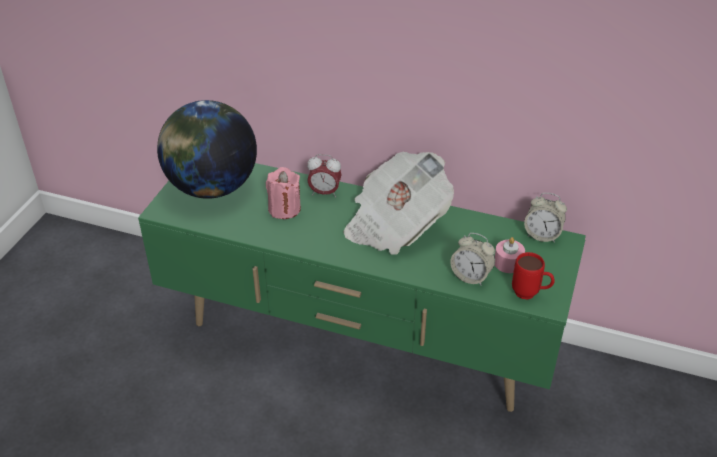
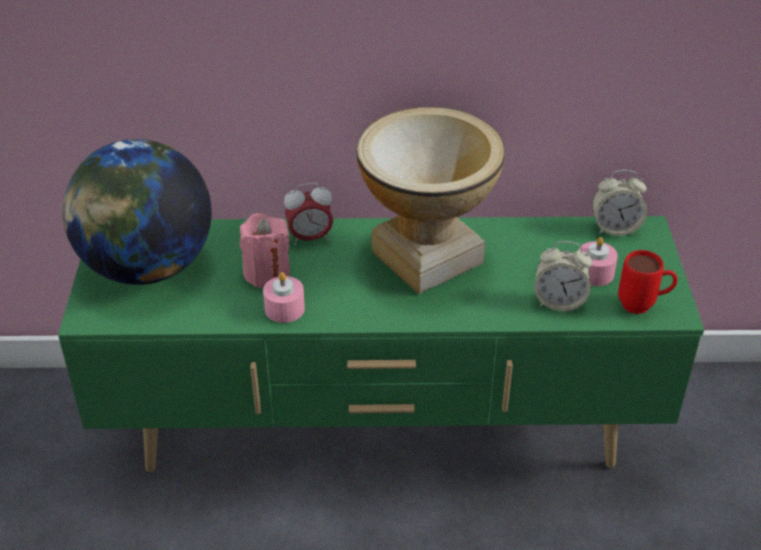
camera: 20 degrees left, 0 degrees up
(283, 235) = (284, 309): none -> pink candle
(395, 224) = (426, 258): newspaper -> vase

